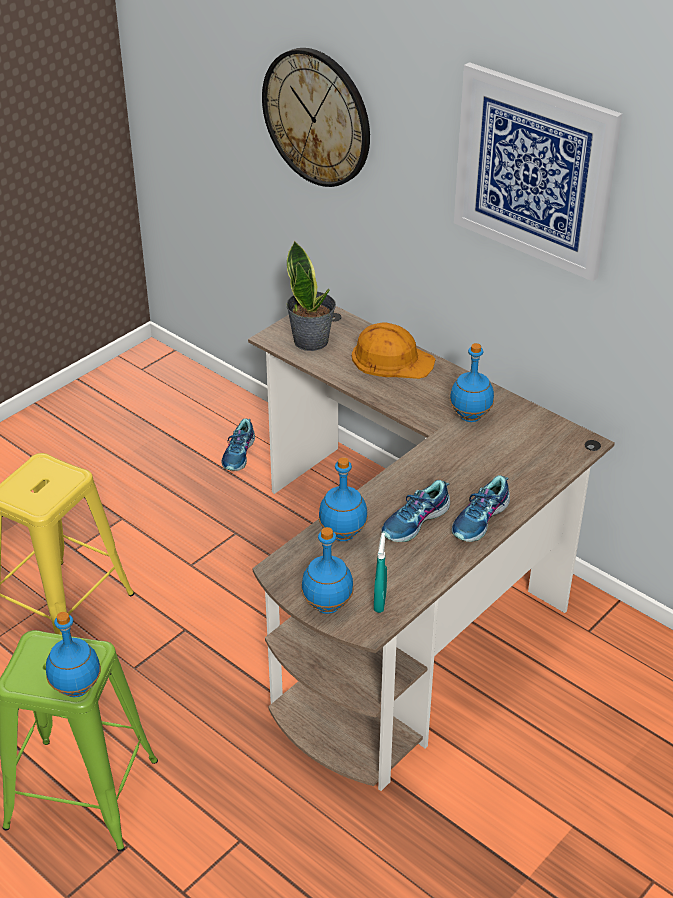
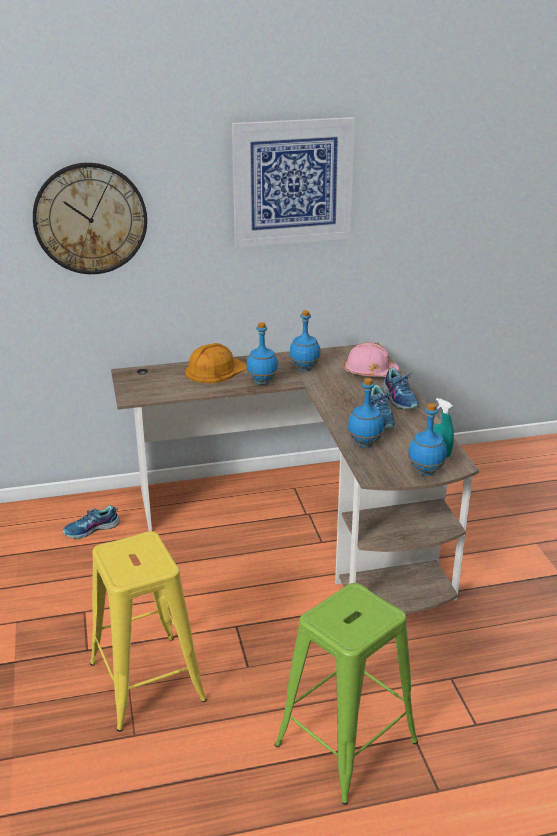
camera: 55 degrees left, 10 degrees down
(77, 688) = (386, 612): blue bottle -> blue bottle (262, 382)
(239, 454) = (92, 529): shoe -> shoe turned 105 degrees clockwise
(311, 340) = (155, 387): potted plant -> none
(521, 469) = (370, 372): none -> pink hard hat

